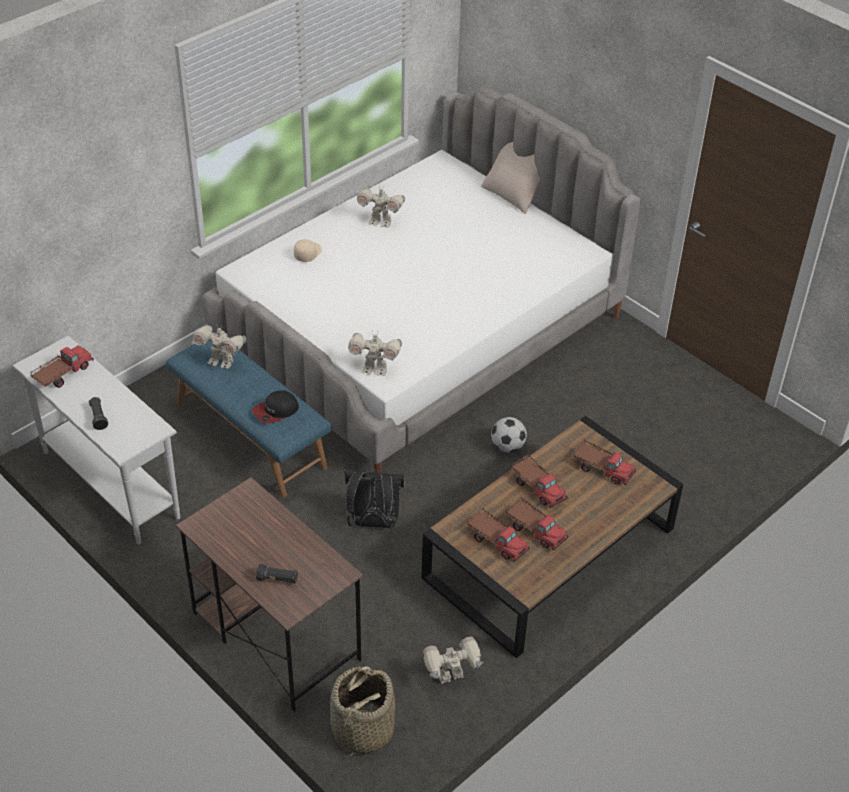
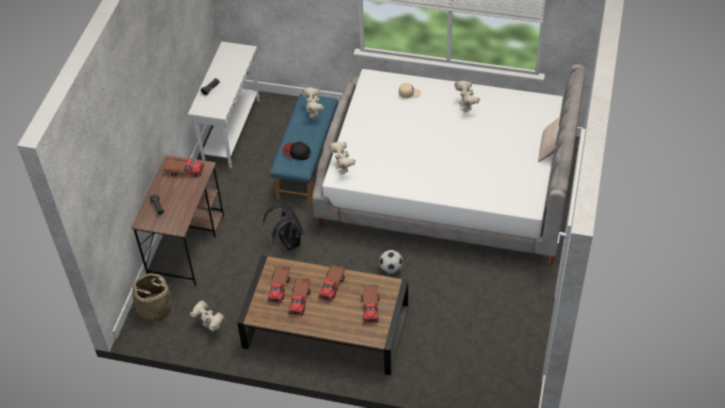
camera: 60 degrees right, 5 degrees up
(62, 374) = (229, 60): toy truck -> toy truck (183, 170)

